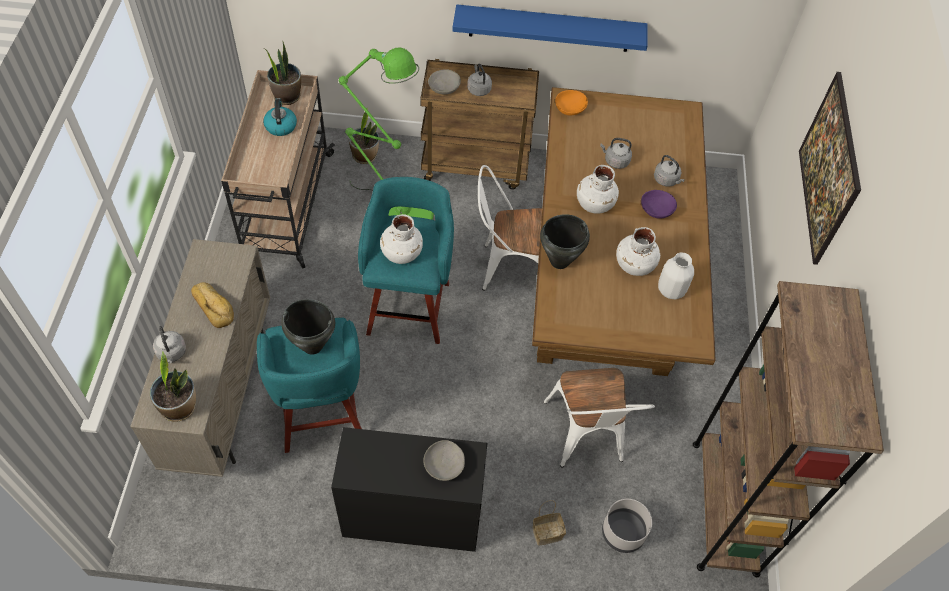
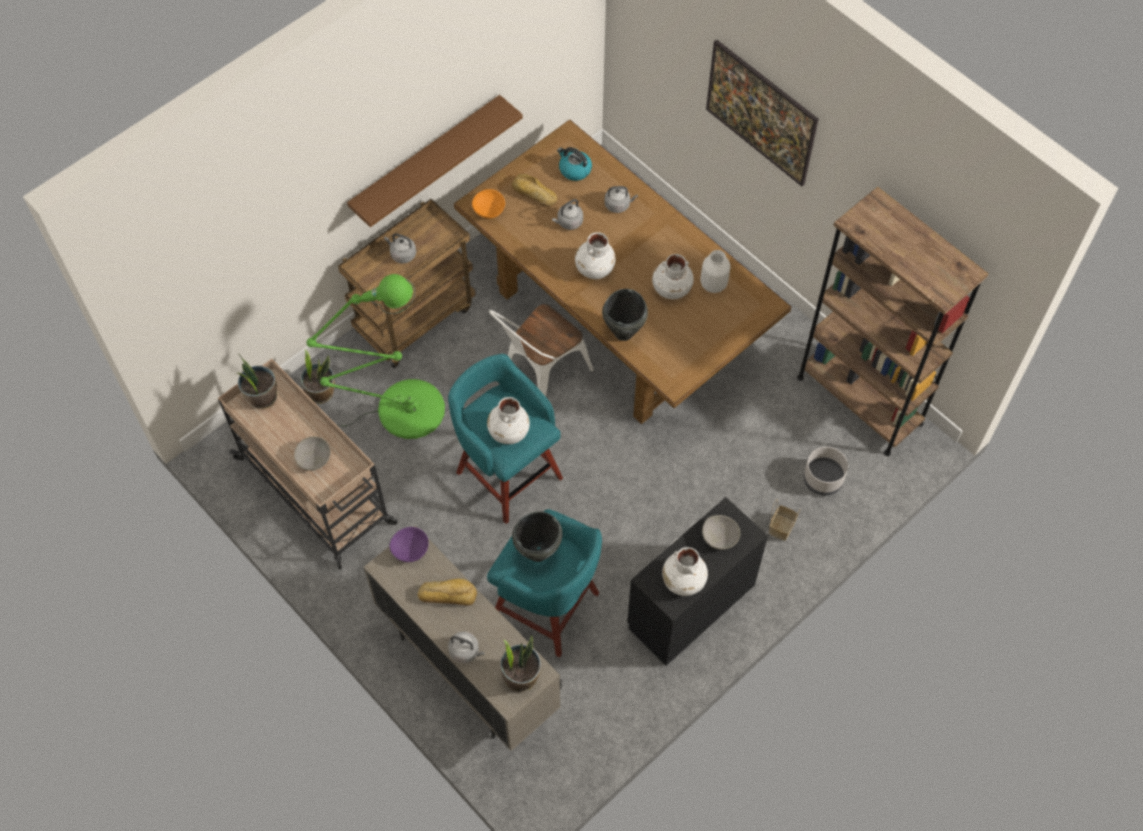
camera: 45 degrees left, 5 degrees up
(280, 126) = (292, 425): kettle -> kettle (574, 170)
(376, 468) = (683, 581): none -> white vase
(444, 89) = (377, 278): grey bowl -> grey bowl (314, 459)
(549, 28) = (426, 159): blue shelf -> brown shelf
(586, 438) = (732, 442): white chair -> none
(614, 125) = (533, 194): none -> bread
(656, 211) = (639, 235): purple bowl -> purple bowl (410, 550)

